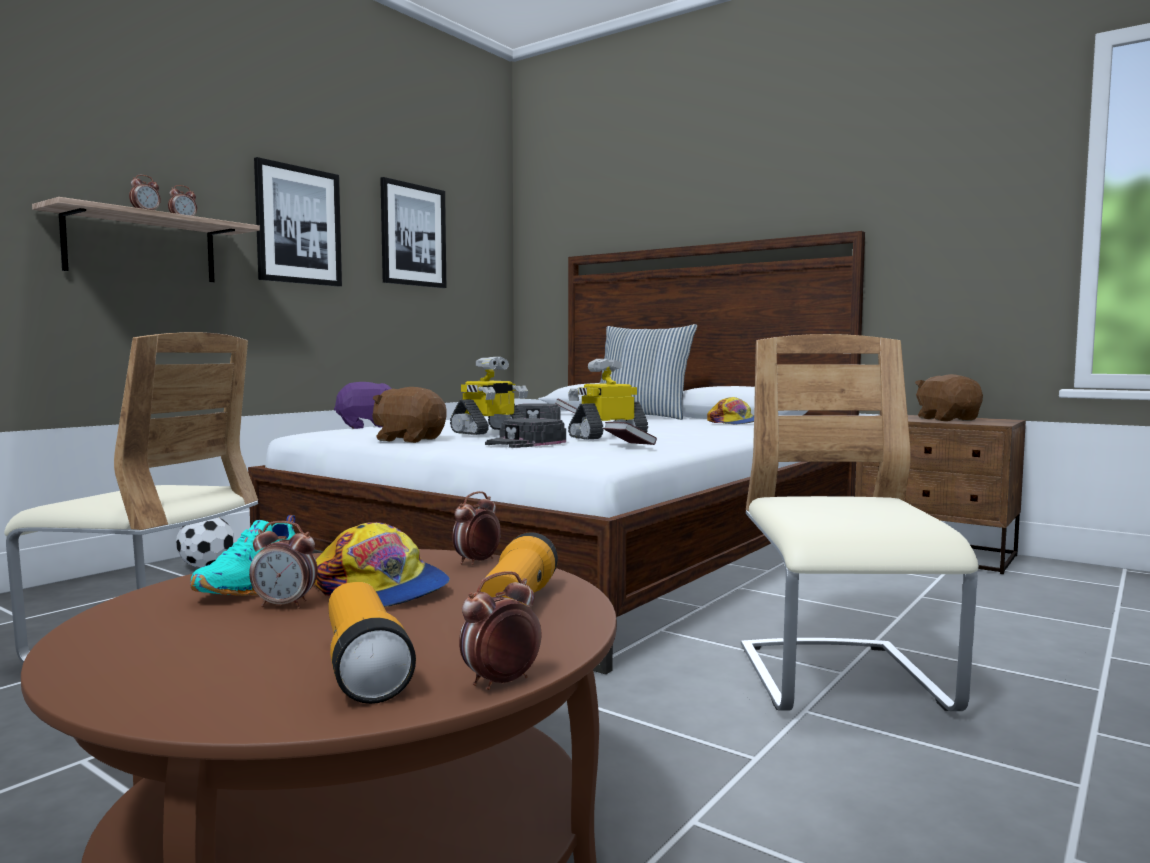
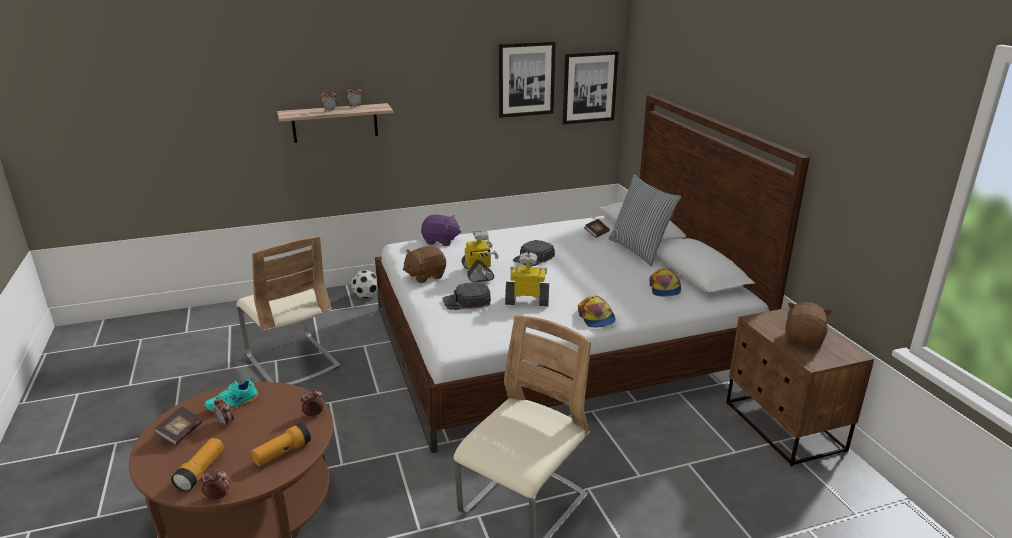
camera: 35 degrees right, 20 degrees up
(298, 225) = (434, 90): picture -> picture (589, 87)
(381, 589) = (261, 423): cap -> cap (596, 317)
(409, 440) = (425, 276): brown plush toy -> brown plush toy turned 90 degrees counterclockwise
(489, 431) = (478, 273): toy robot -> toy robot turned 90 degrees counterclockwise
(629, 446) = (507, 324): book -> book (180, 433)

